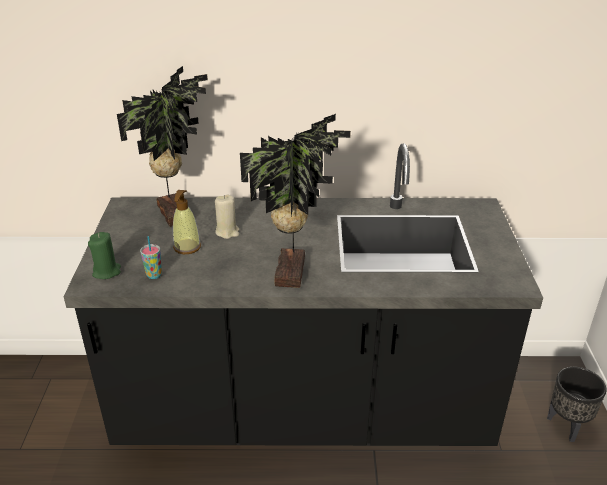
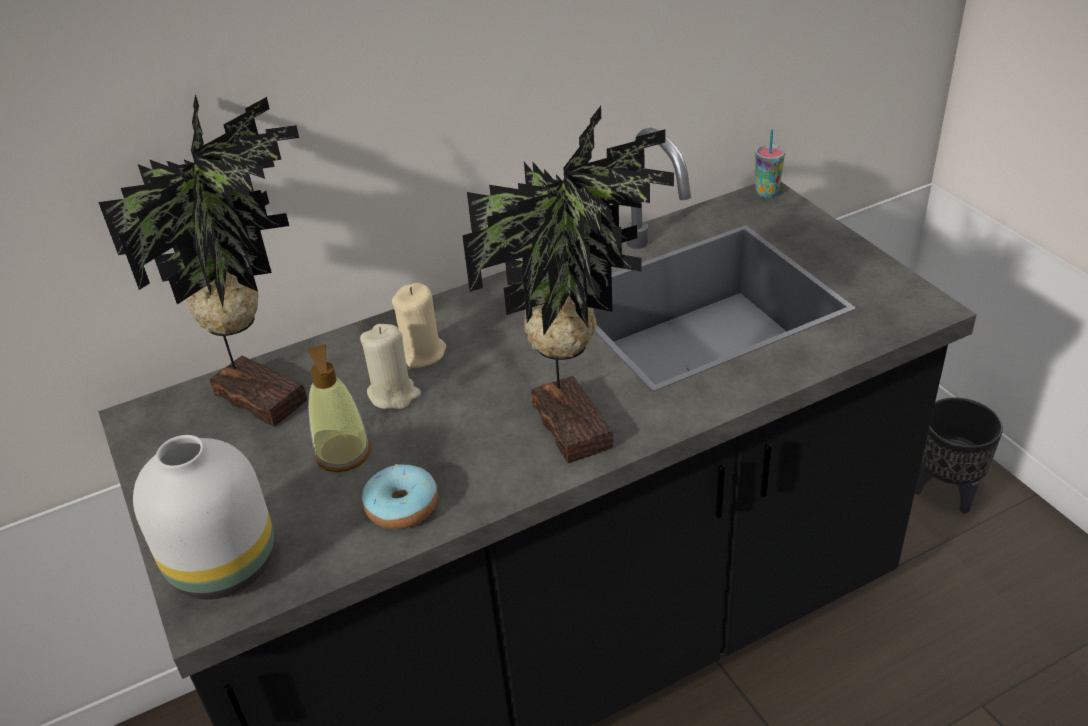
camera: 25 degrees left, 5 degrees up
(107, 272) = (224, 568): green candle -> white vase
(154, 275) = (326, 535): cup -> cup (767, 192)
(192, 276) = (402, 506): none -> donut
(254, 219) = (422, 353): none -> beige candle

